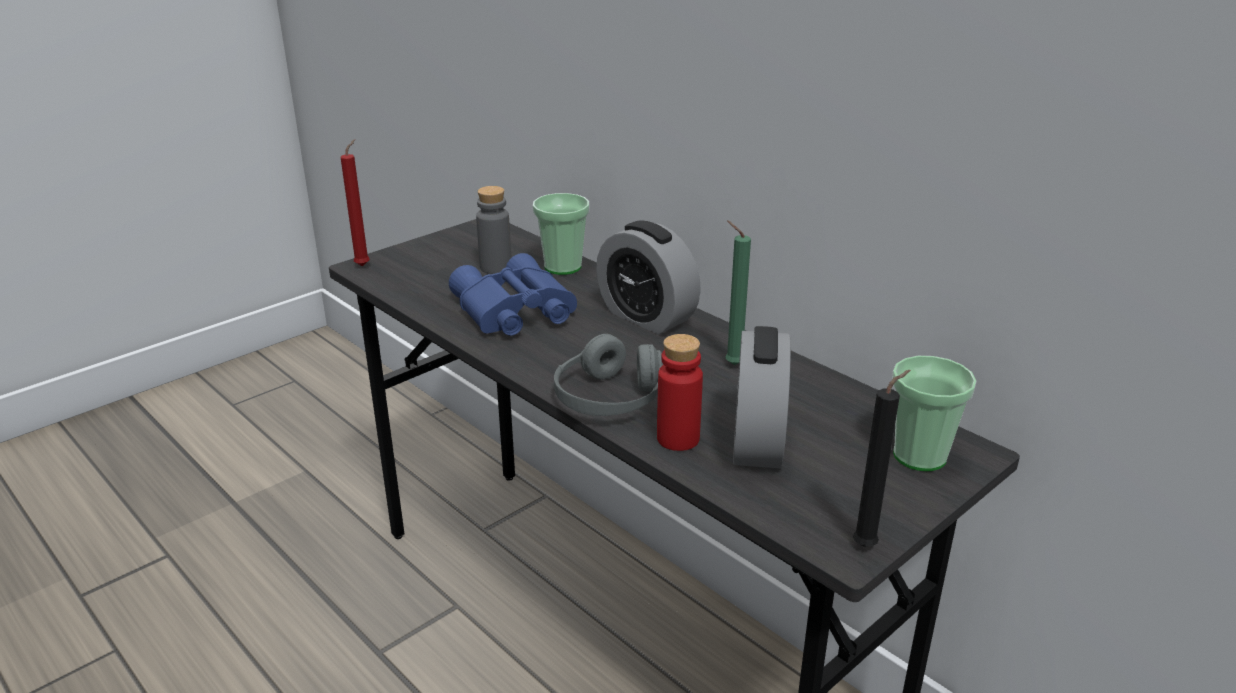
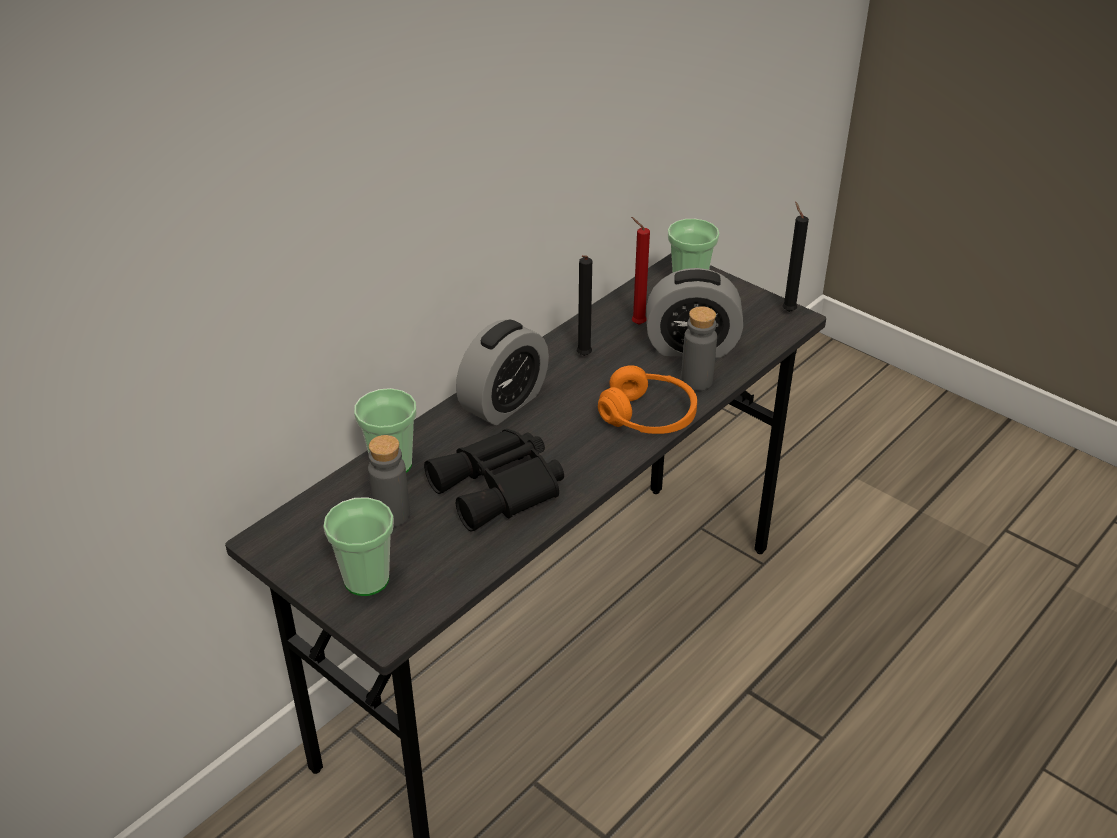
camera: 95 degrees left, 10 degrees up
(364, 265) = (382, 631): red candle -> red candle (636, 323)
(423, 259) = (366, 579): none -> cup
(512, 312) = (500, 488): blue binoculars -> black binoculars
(609, 398) = (648, 416): grey headphones -> orange headphones
(678, 438) = (696, 381): red bottle -> grey bottle
(731, 364) = (583, 357): green candle -> black candle

